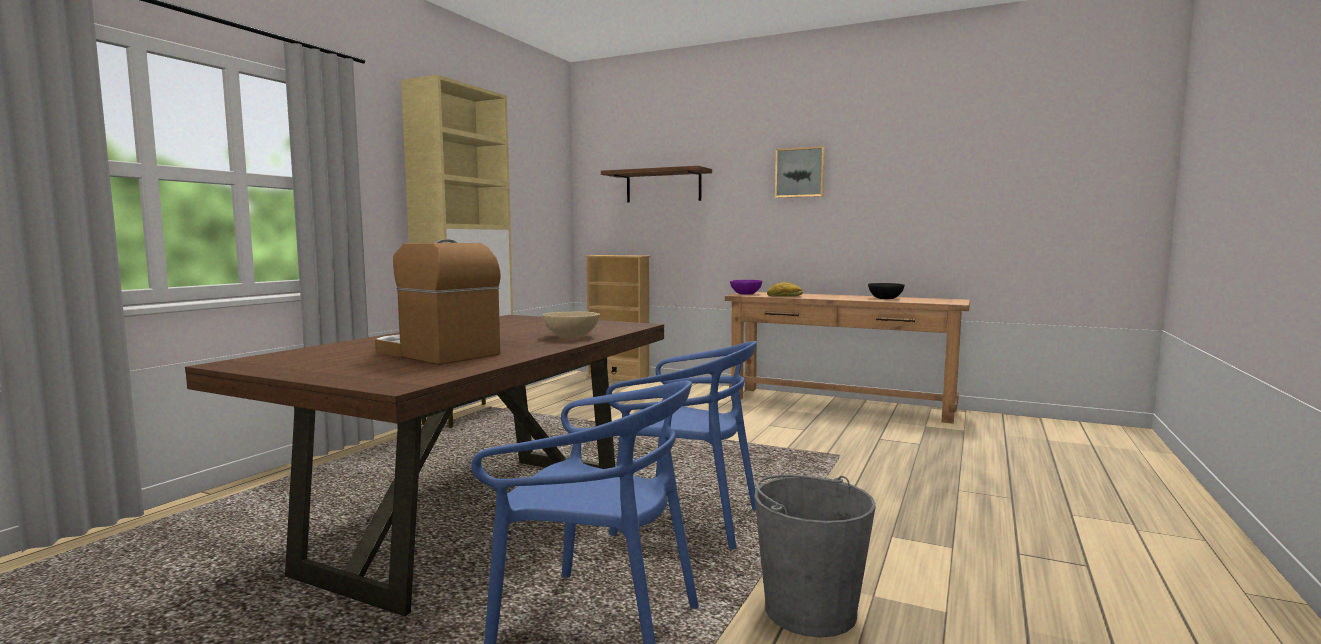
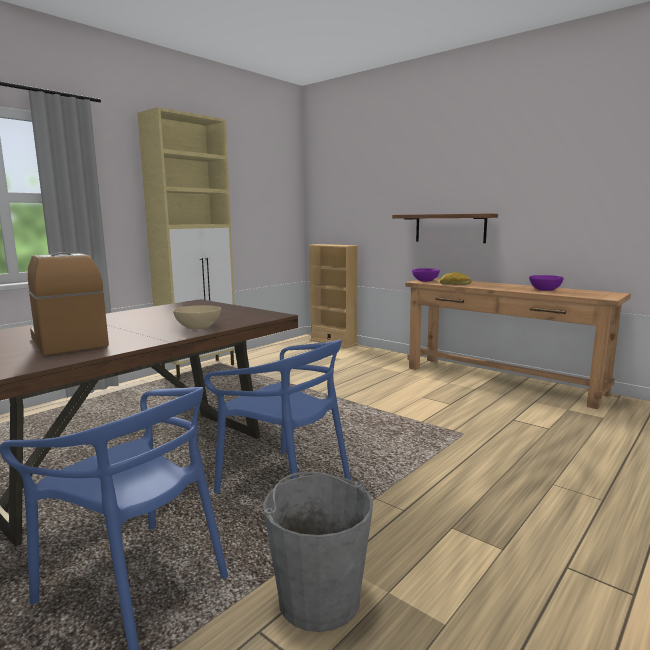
camera: 15 degrees right, 5 degrees up
(663, 186) = (369, 187): shelf -> shelf (450, 228)
(800, 172) = (479, 173): picture -> none
(885, 298) = (545, 290): black bowl -> purple bowl

